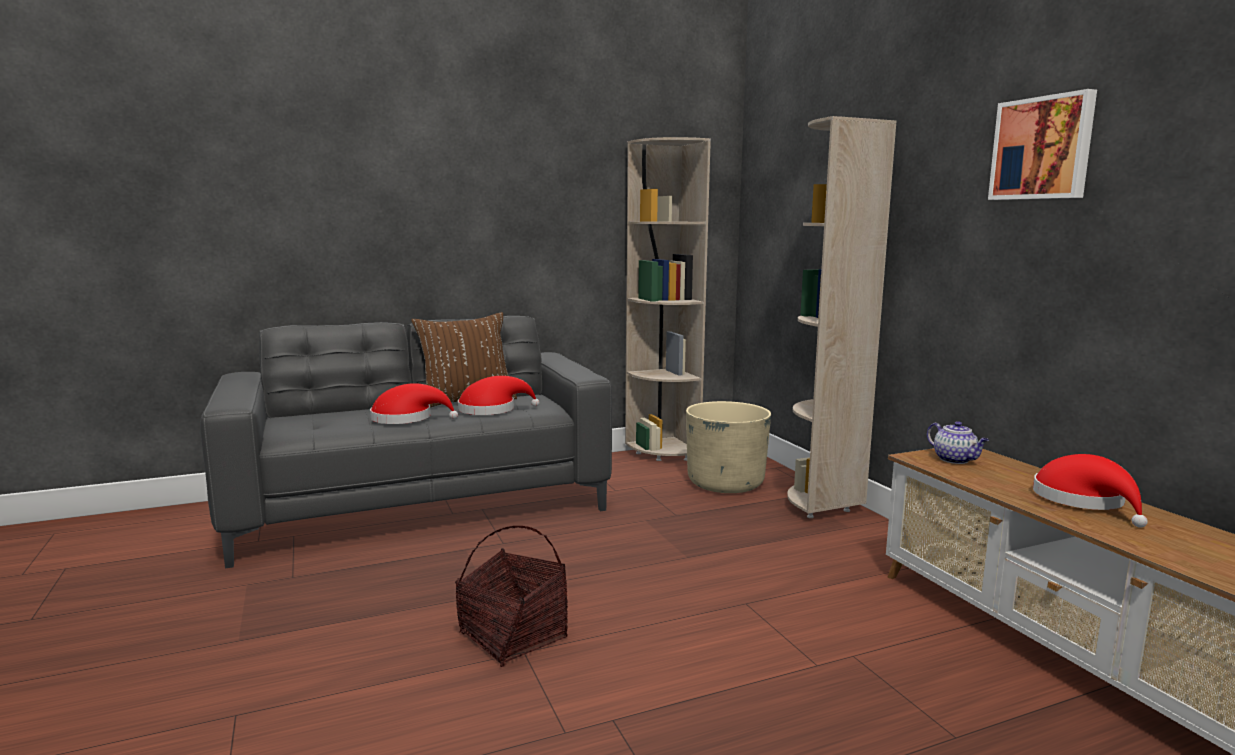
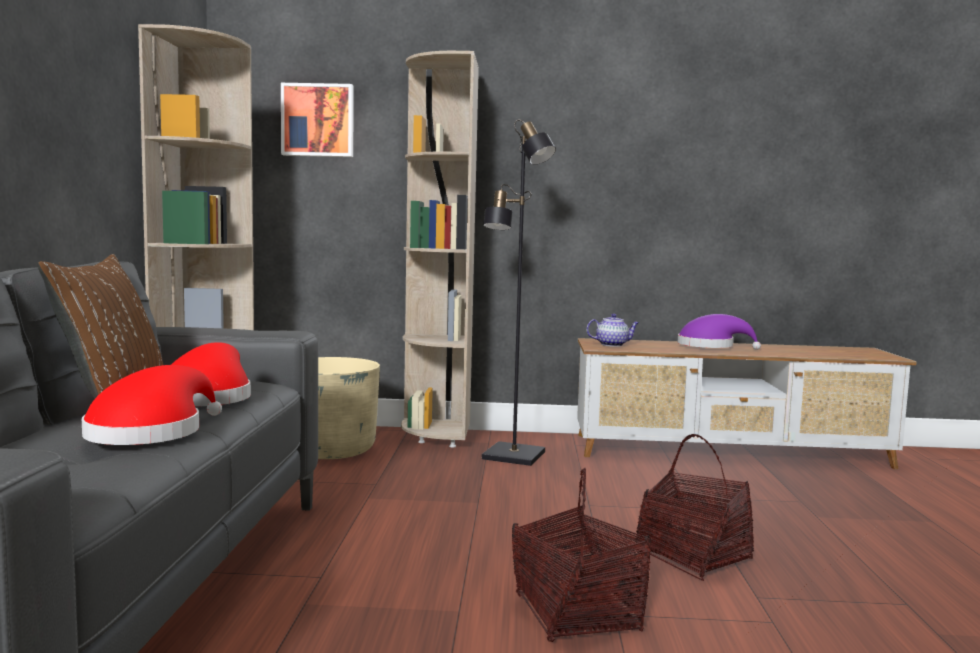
camera: 65 degrees left, 5 degrees down
(676, 674) = (693, 556): none -> basket
(830, 545) = (513, 455): none -> black floor lamp
(1043, 148) = (619, 108): picture -> picture (318, 120)
(1084, 501) = (710, 346): red hat -> purple hat

